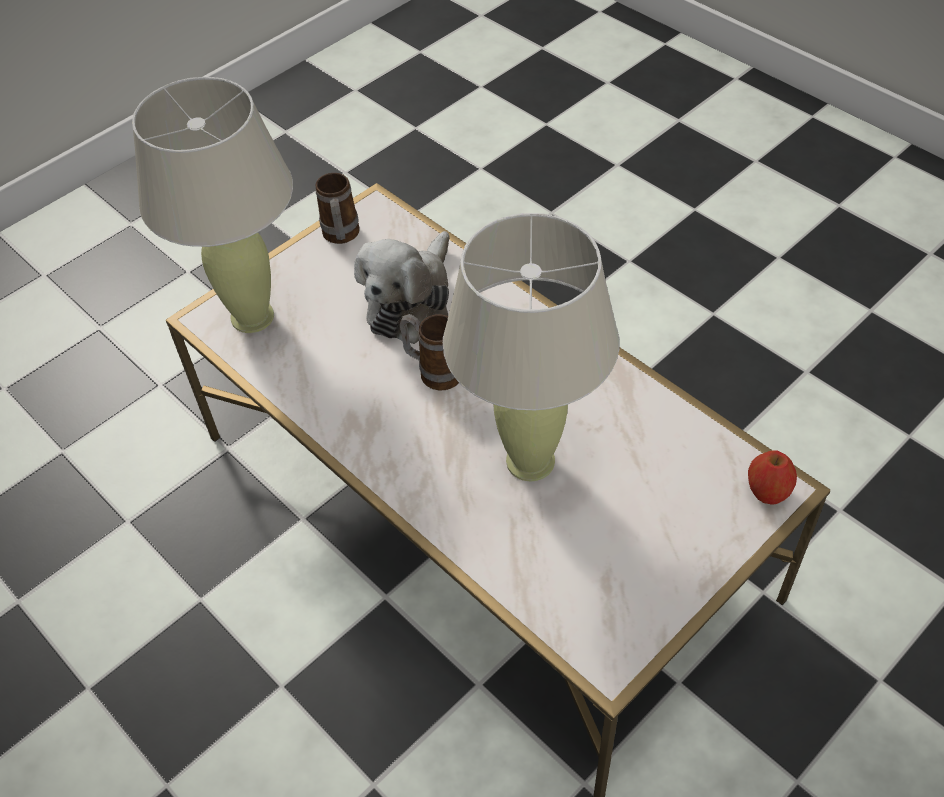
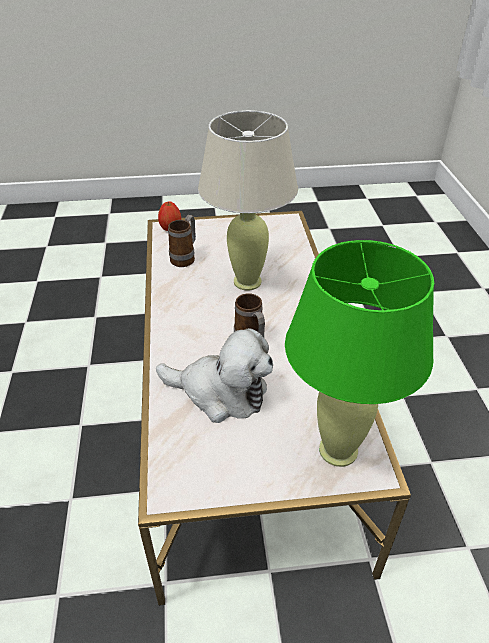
camera: 145 degrees left, 10 degrees down
(251, 317) = (338, 450): beige table lamp -> green table lamp
(341, 237) = (219, 479): mug -> mug (185, 258)
(411, 301) = (221, 392): plush toy -> plush toy turned 45 degrees clockwise

